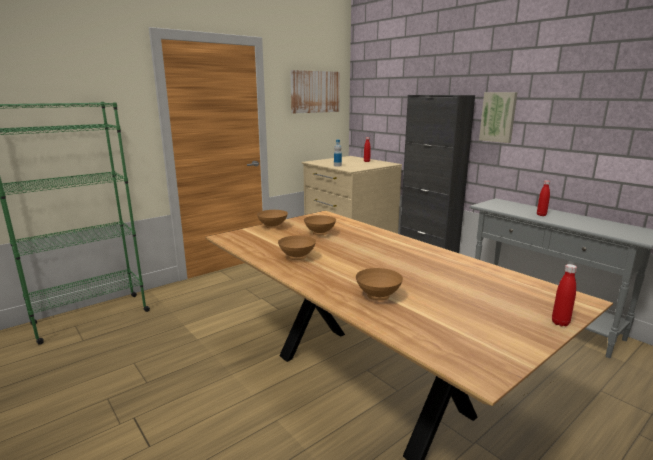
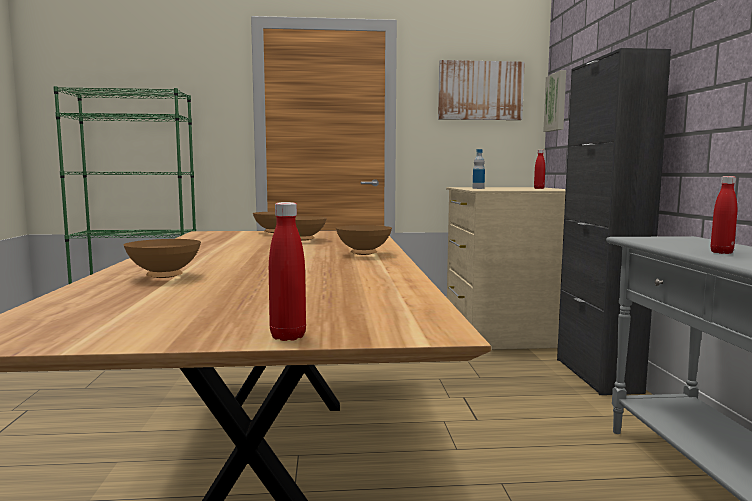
camera: 35 degrees right, 10 degrees down
(296, 258) = (208, 248): brown bowl -> brown bowl (362, 254)
(498, 117) = (705, 80): picture -> picture (557, 102)

